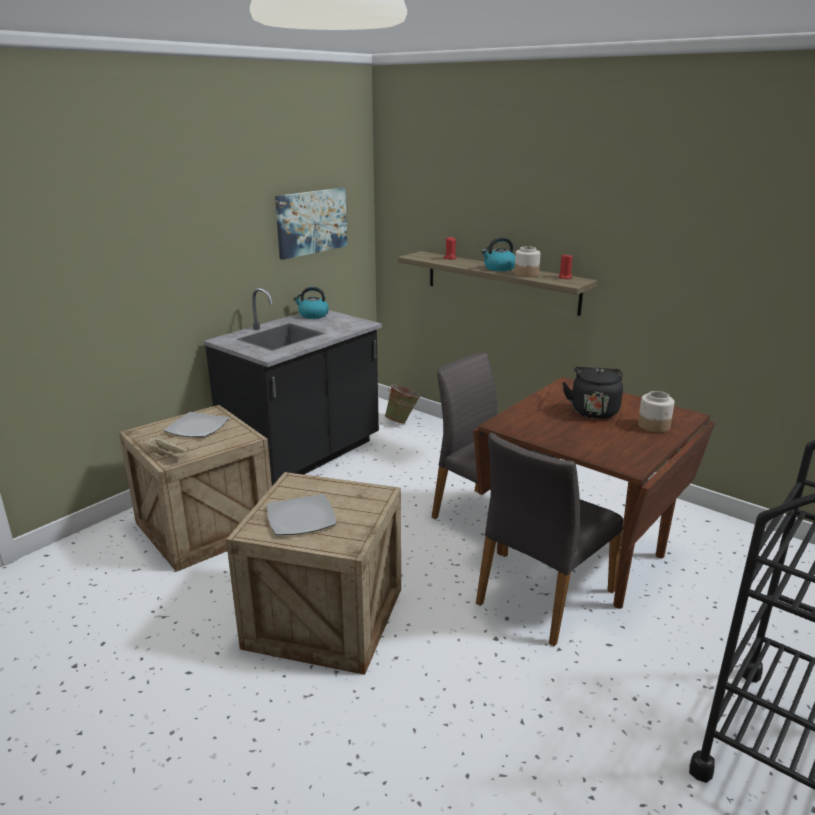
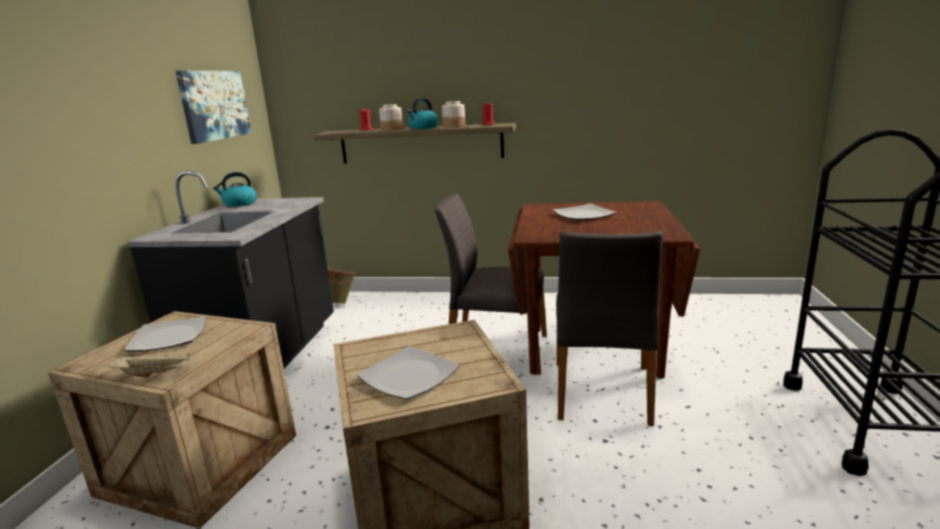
camera: 30 degrees left, 5 degrees down
(593, 410) = (584, 215): black kettle -> plate
(654, 426) = (640, 213): jar -> jar (392, 129)

